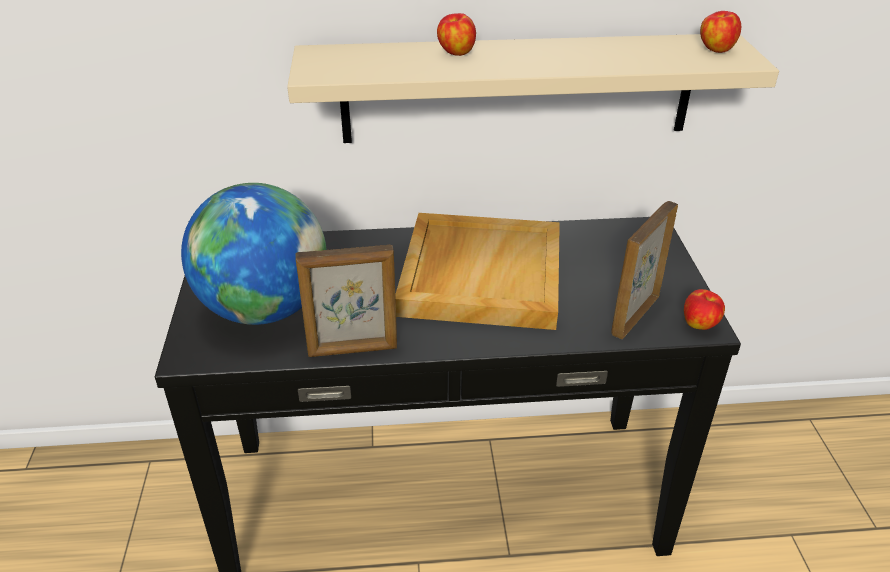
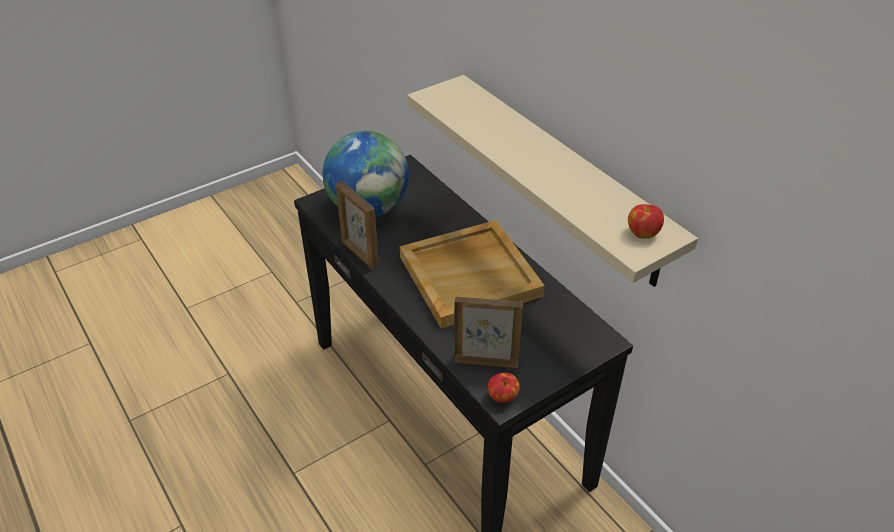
camera: 60 degrees right, 5 degrees up
(456, 53) = (511, 129): apple -> none

